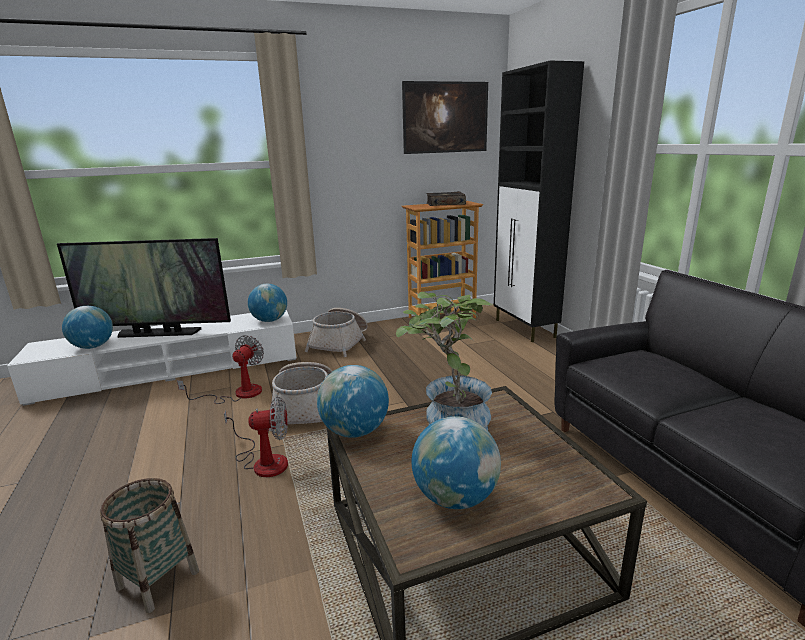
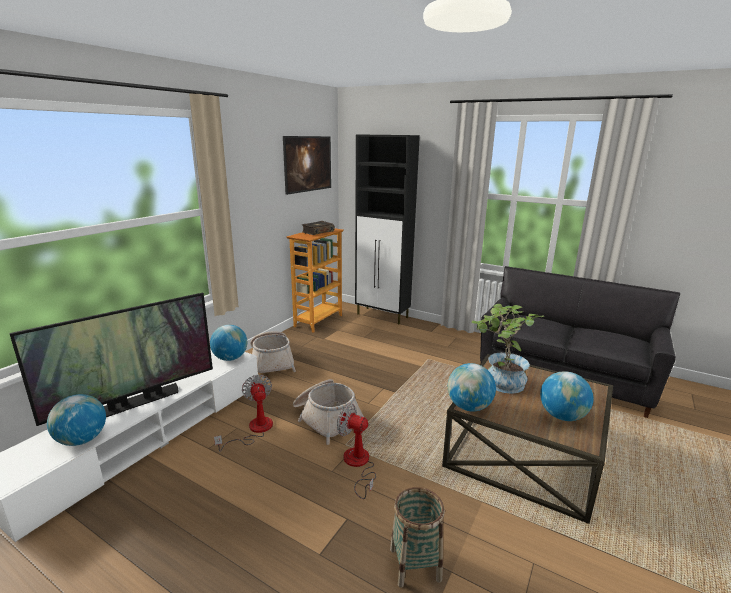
camera: 40 degrees left, 0 degrees up
(264, 461) = (358, 464): fan -> fan turned 105 degrees counterclockwise

